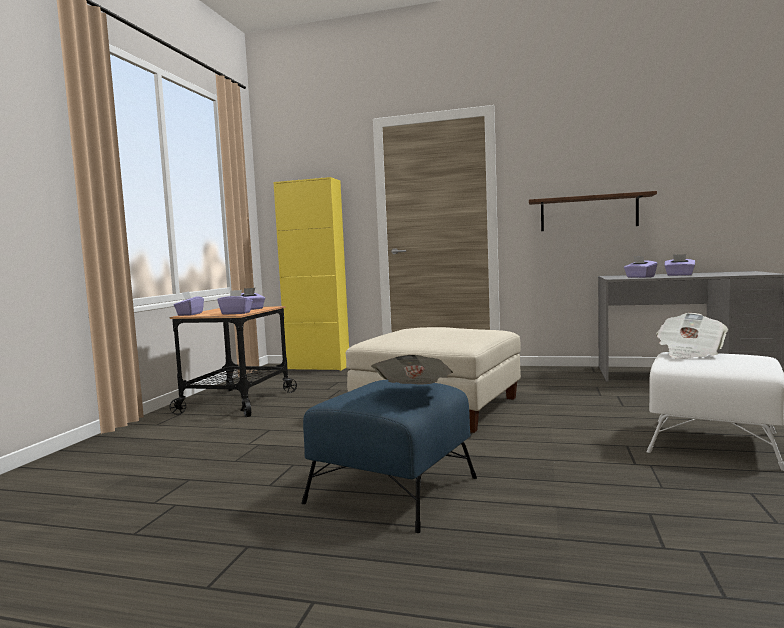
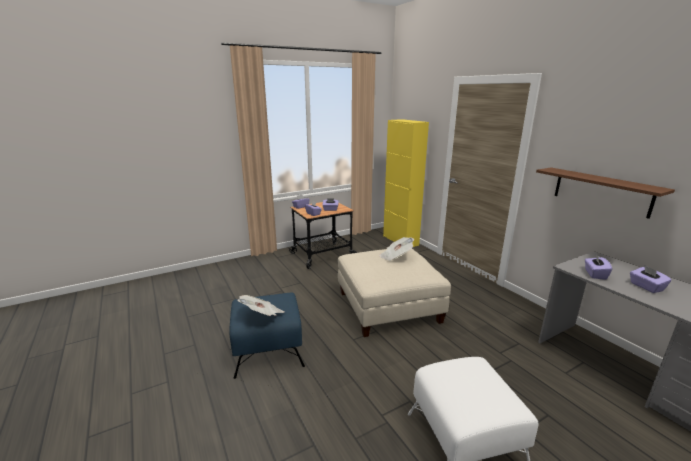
camera: 45 degrees right, 15 degrees up
(689, 353) = (468, 372): newspaper -> newspaper (395, 257)

